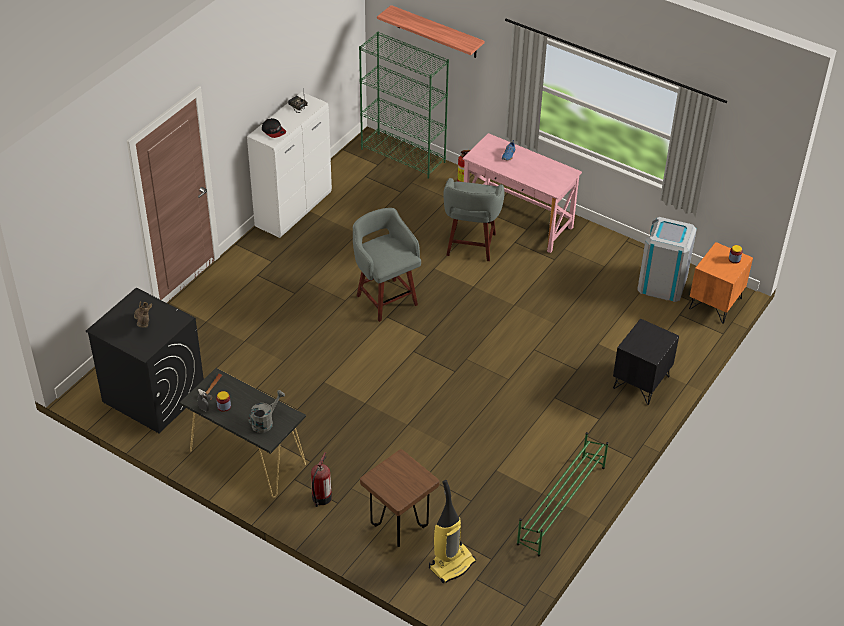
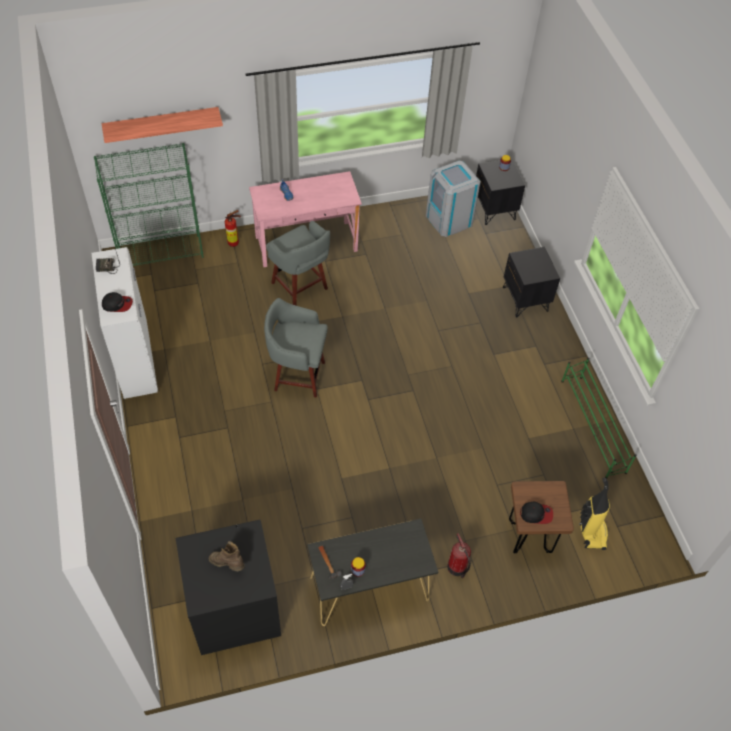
camera: 50 degrees left, 10 degrees up
(265, 422) = (403, 552): grey watering can -> none
(387, 480) = (536, 514): none -> cap
(715, 304) = (494, 209): orange nightstand -> black nightstand

